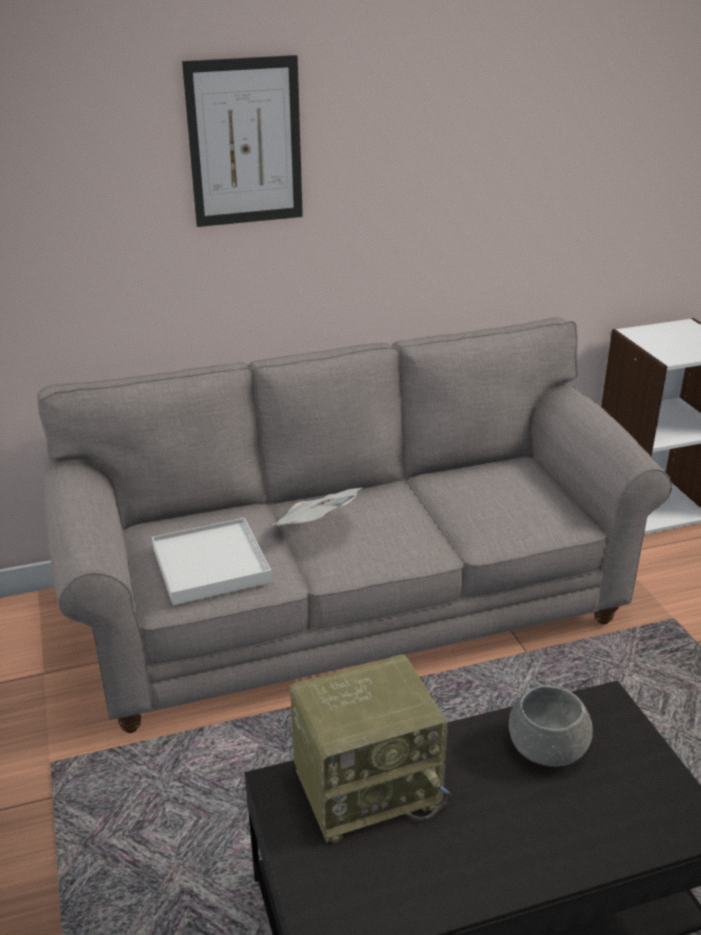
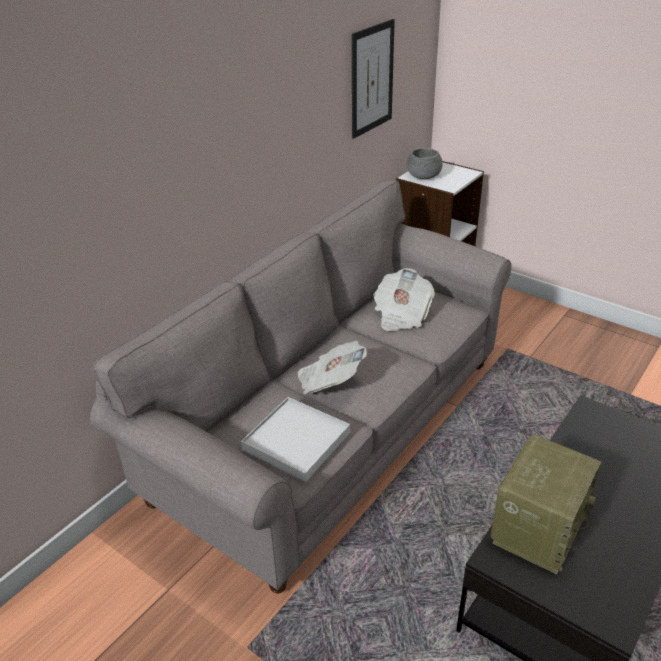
camera: 35 degrees left, 5 degrees up
(245, 142) = (193, 103): picture -> picture (372, 79)
(481, 492) = (401, 315): none -> newspaper
(548, 747) = (593, 451): grey bowl -> grey bowl (424, 175)

